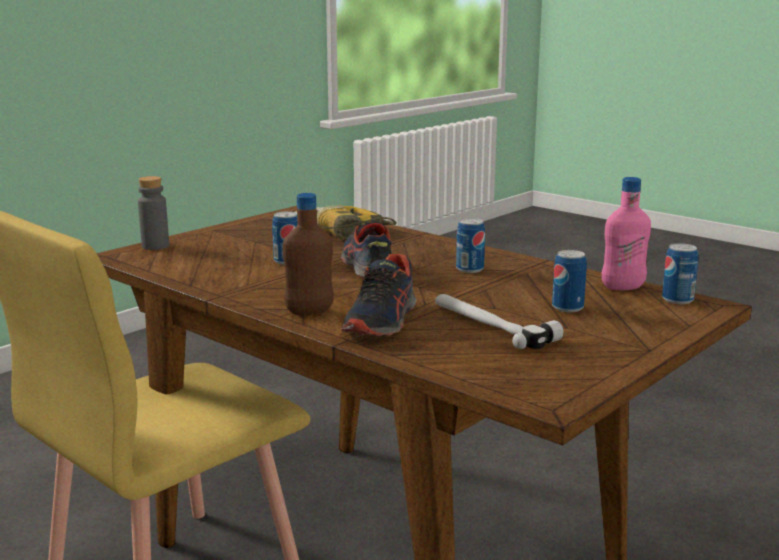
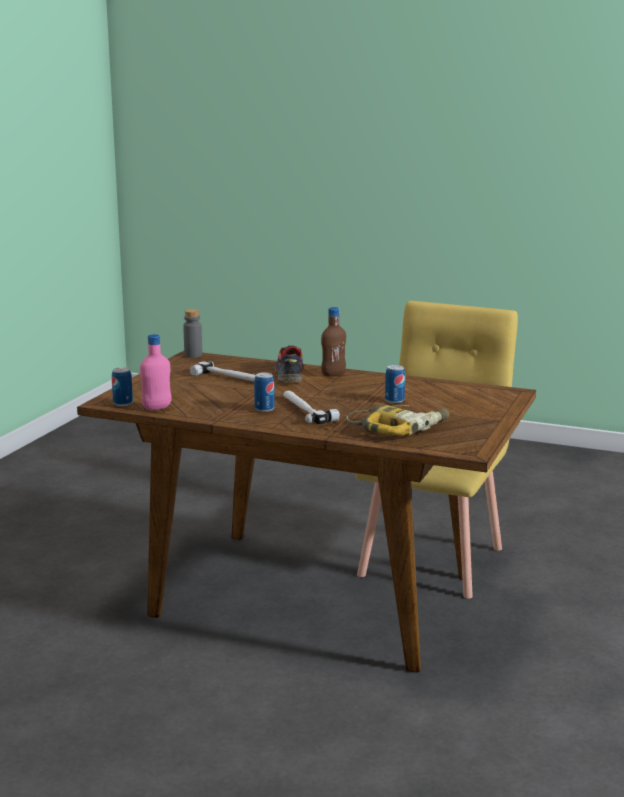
camera: 160 degrees right, 0 degrees up
(155, 246) = (506, 401): grey bottle -> grey bottle (193, 355)
(367, 266) = (336, 403): shoe -> none
(416, 262) = (306, 410): none -> hammer
(567, 308) = (190, 391): can -> none

